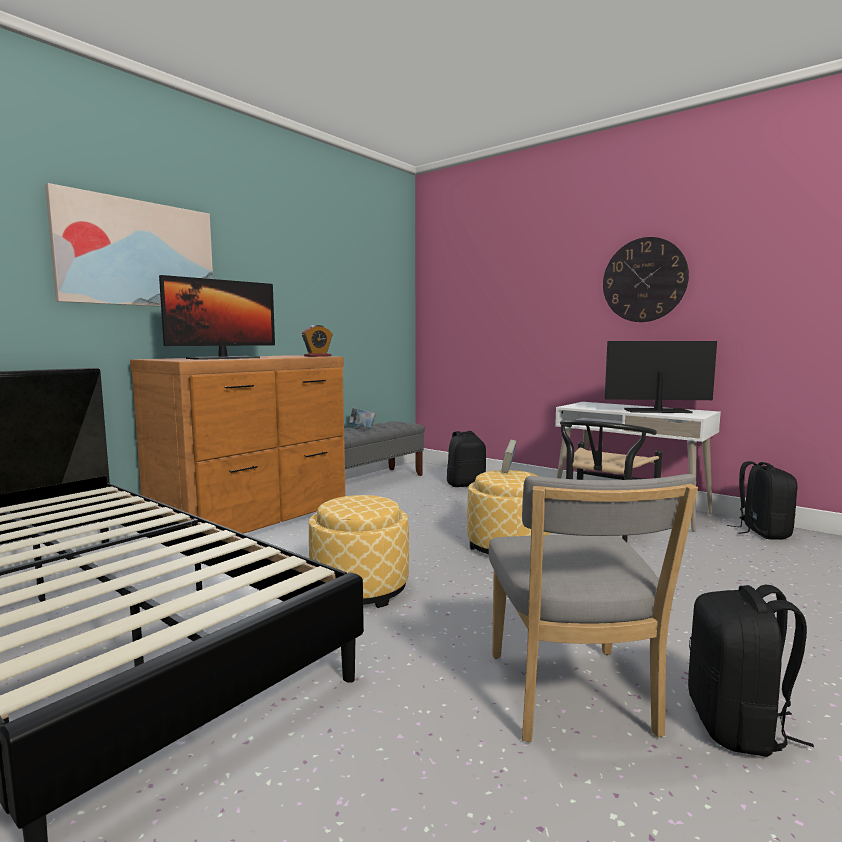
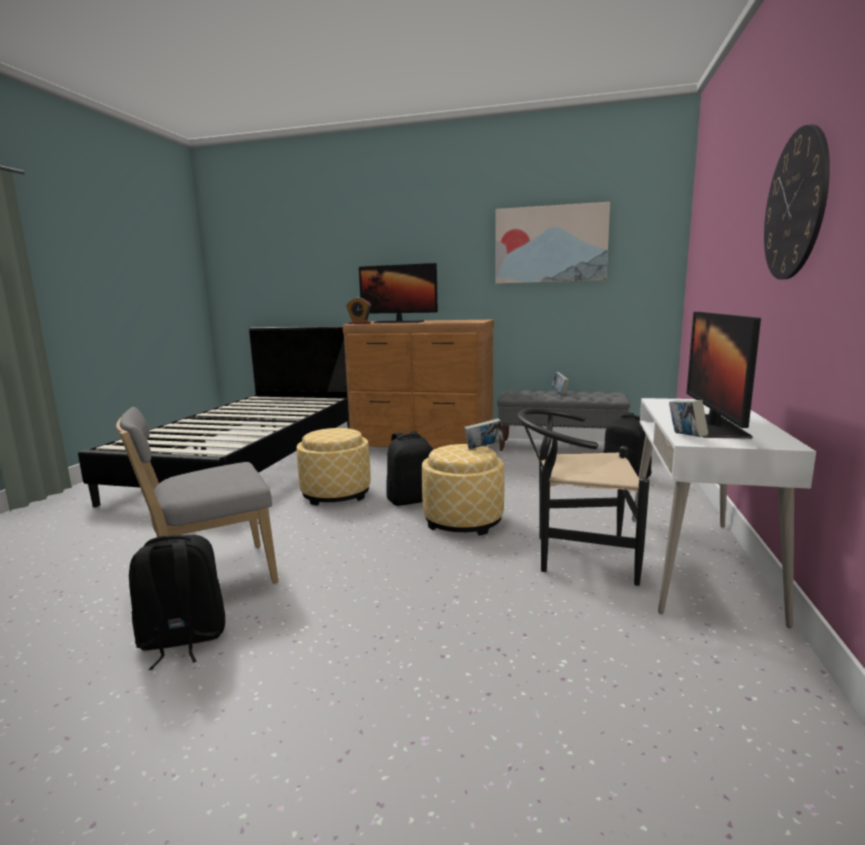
camera: 65 degrees right, 5 degrees up
(137, 254) = (376, 251): picture -> picture (550, 244)
(317, 356) = (473, 321): alarm clock -> alarm clock (359, 323)
(657, 411) = (711, 426): monitor -> monitor turned 150 degrees counterclockwise
(687, 416) = (686, 438): none -> book
(761, 532) = (758, 678): black backpack -> black backpack (412, 500)

